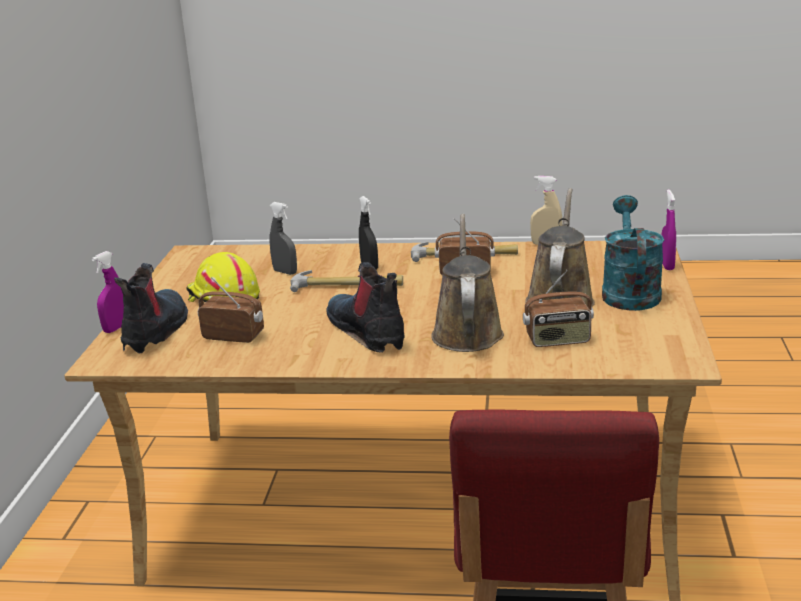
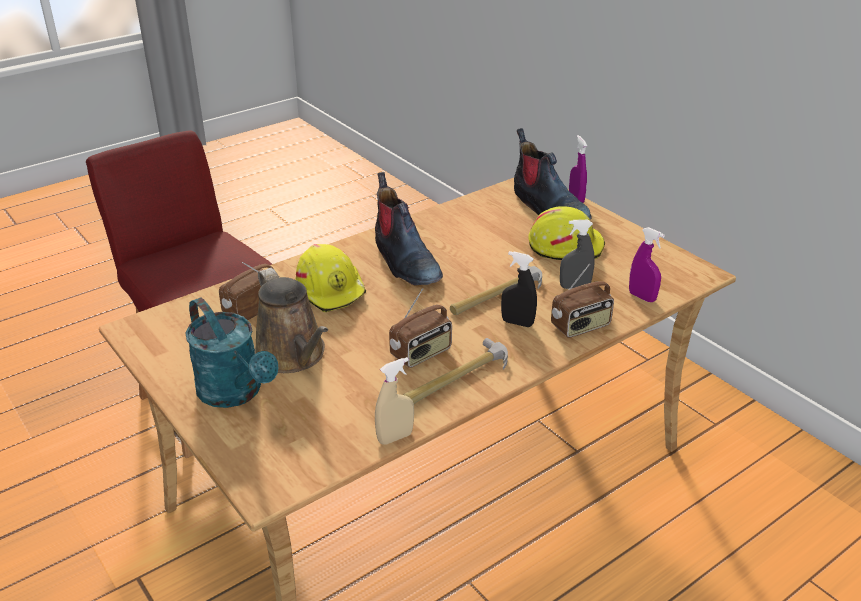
camera: 135 degrees right, 10 degrees up
(234, 336) = (489, 223): radio -> radio (581, 326)
(368, 332) = (404, 261): boot -> boot turned 45 degrees clockwise
(467, 332) = (331, 290): brown watering can -> yellow hard hat
(667, 265) = (224, 458): purple spray bottle -> purple spray bottle (642, 297)

